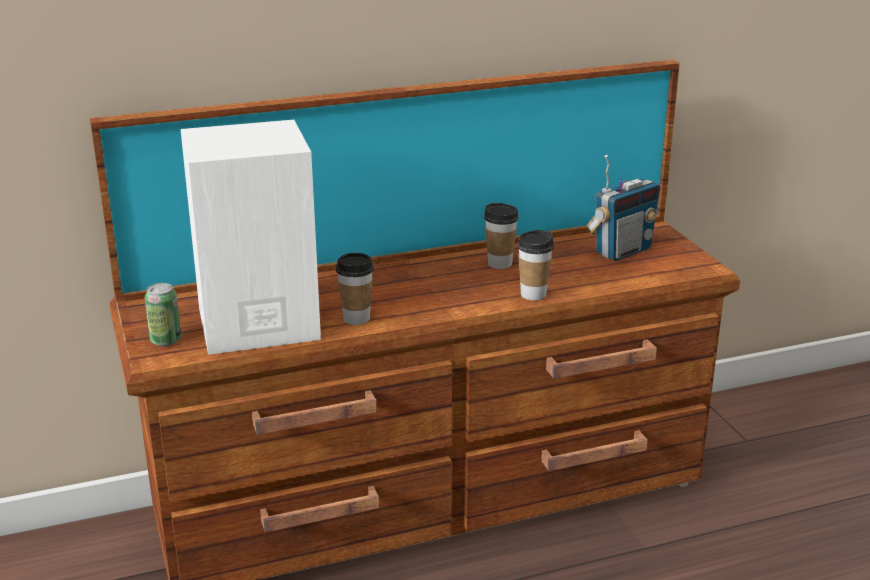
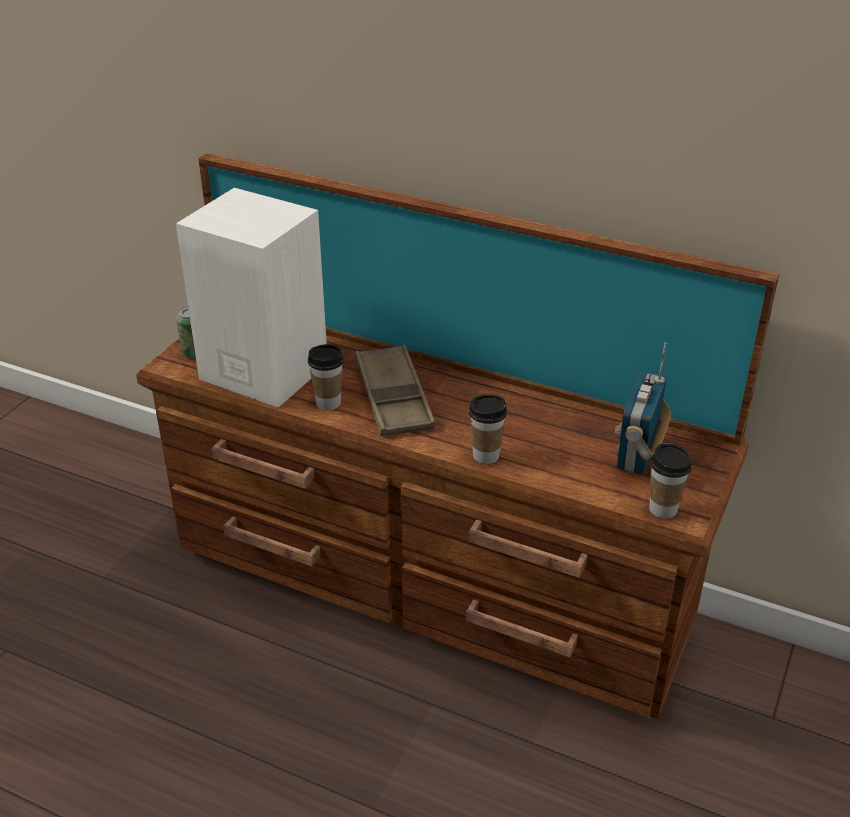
camera: 45 degrees right, 10 degrees up
(401, 293) = (393, 398): none -> brown tray
(500, 264) = (512, 411): cup -> cup (663, 509)
(622, 251) = (638, 455): radio -> radio turned 105 degrees clockwise

